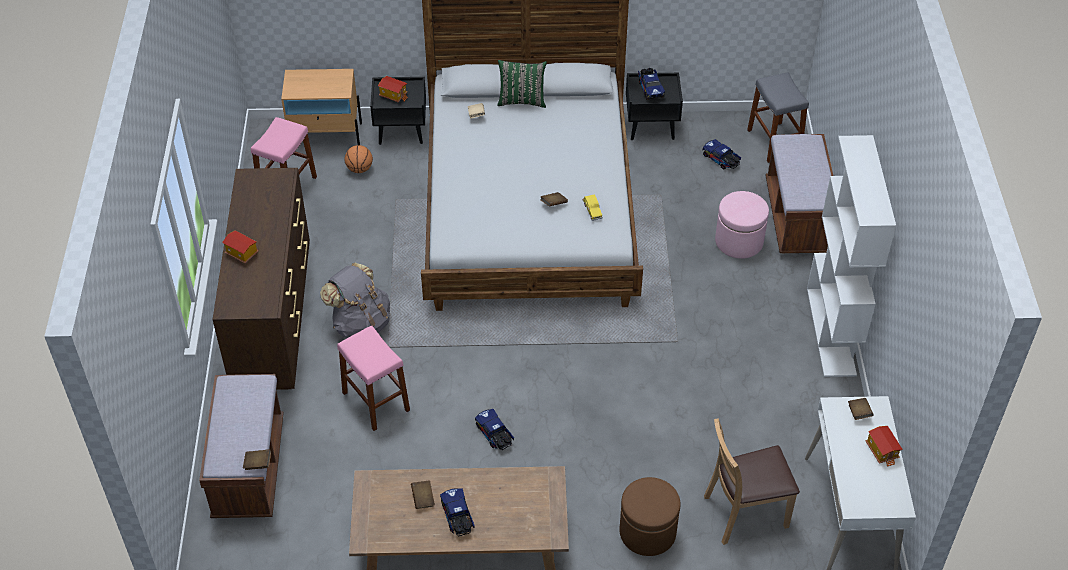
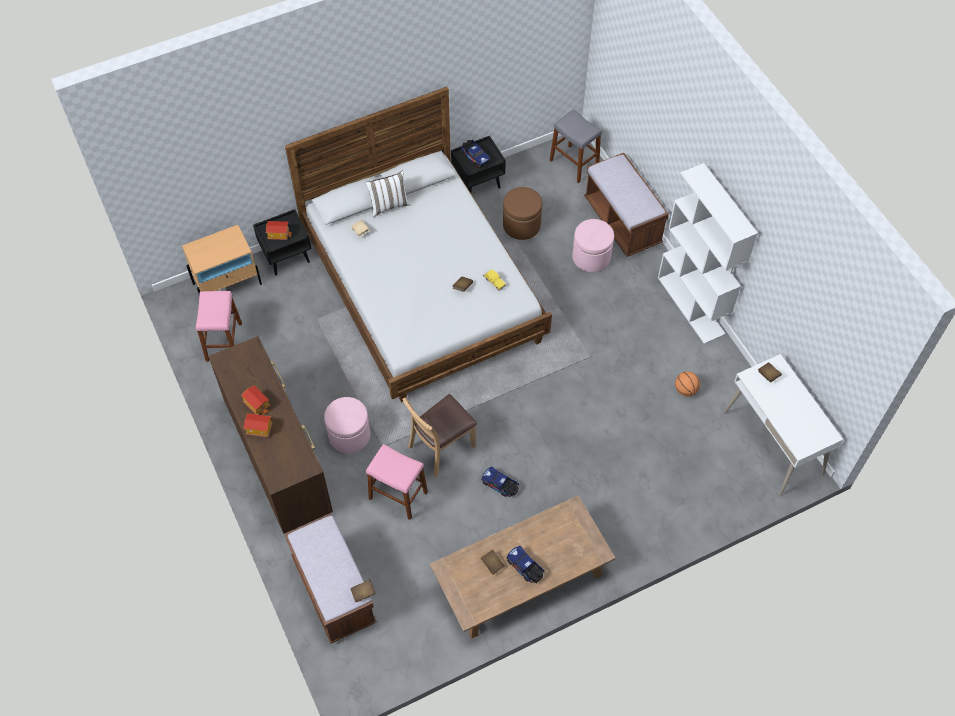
camera: 25 degrees left, 10 degrees up
(359, 169) = (272, 303): basketball -> basketball (685, 390)
(360, 323) = (349, 435): grey backpack -> pink ottoman
(522, 100) = (388, 205): green pillow -> white pillow
(647, 532) = (647, 515): brown ottoman -> brown ottoman (521, 225)
(721, 160) = (544, 193): toy truck -> none
(744, 513) = (704, 472): brown chair -> brown chair (441, 447)
(882, 451) = (798, 398): toy house -> toy house (257, 404)

